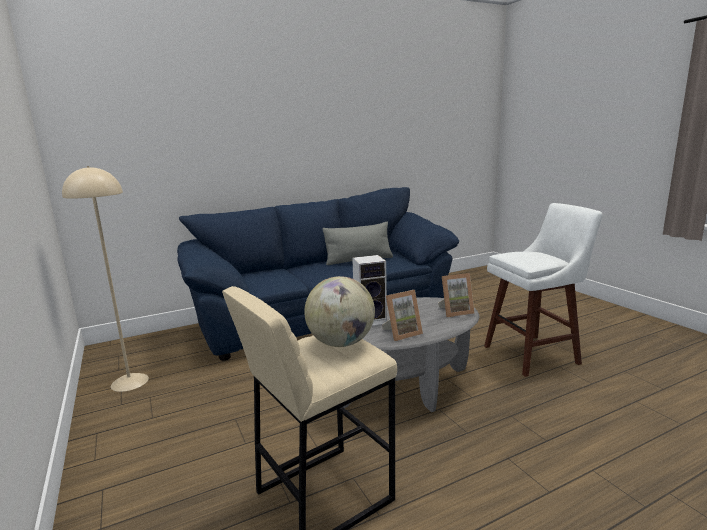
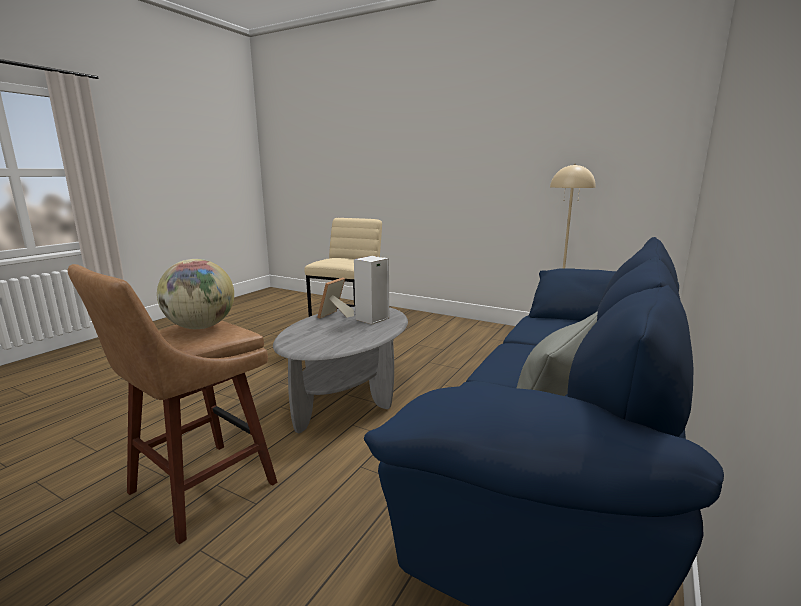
camera: 145 degrees right, 0 degrees up
(341, 343) = (337, 261): globe -> globe (200, 327)
(455, 312) = (299, 341): picture frame -> none
(533, 354) = (197, 490): white stool -> brown stool

